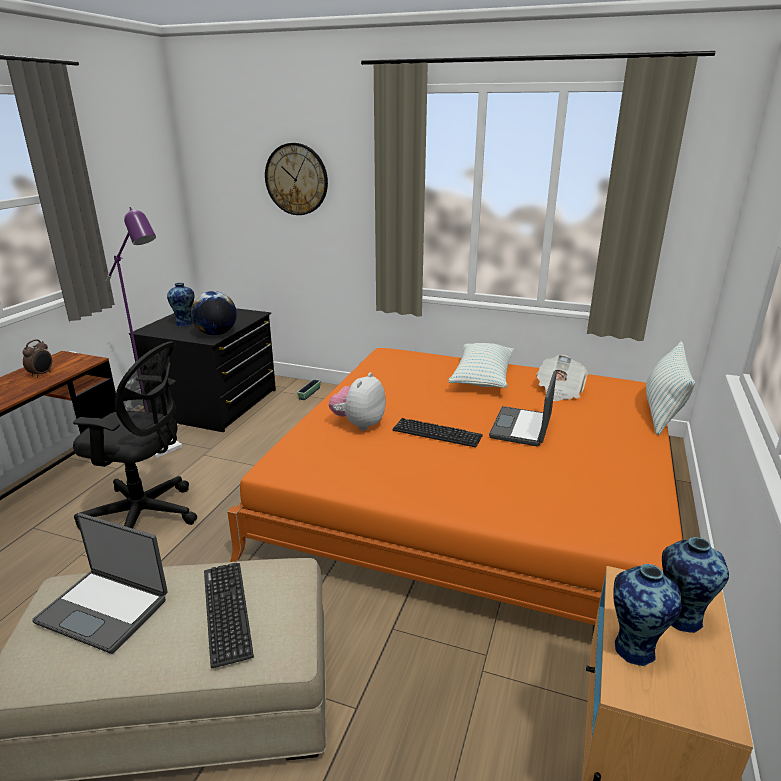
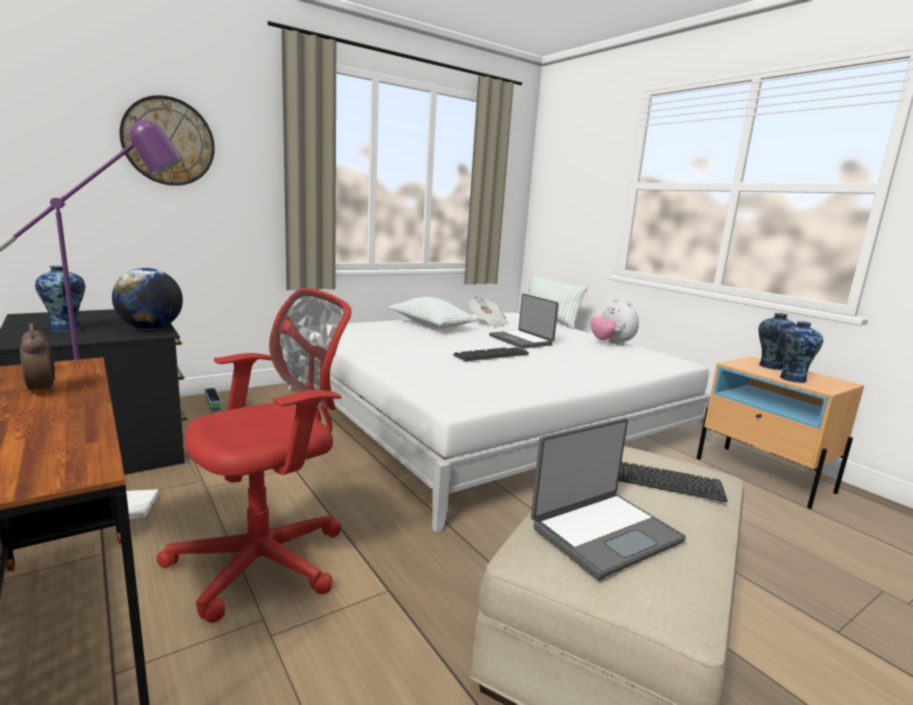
camera: 55 degrees left, 10 degrees down
(146, 516) = (268, 560): black office chair -> red office chair
(359, 424) = (432, 366): plush toy -> plush toy (611, 344)
(476, 493) = (487, 413): orange bed -> white bed

